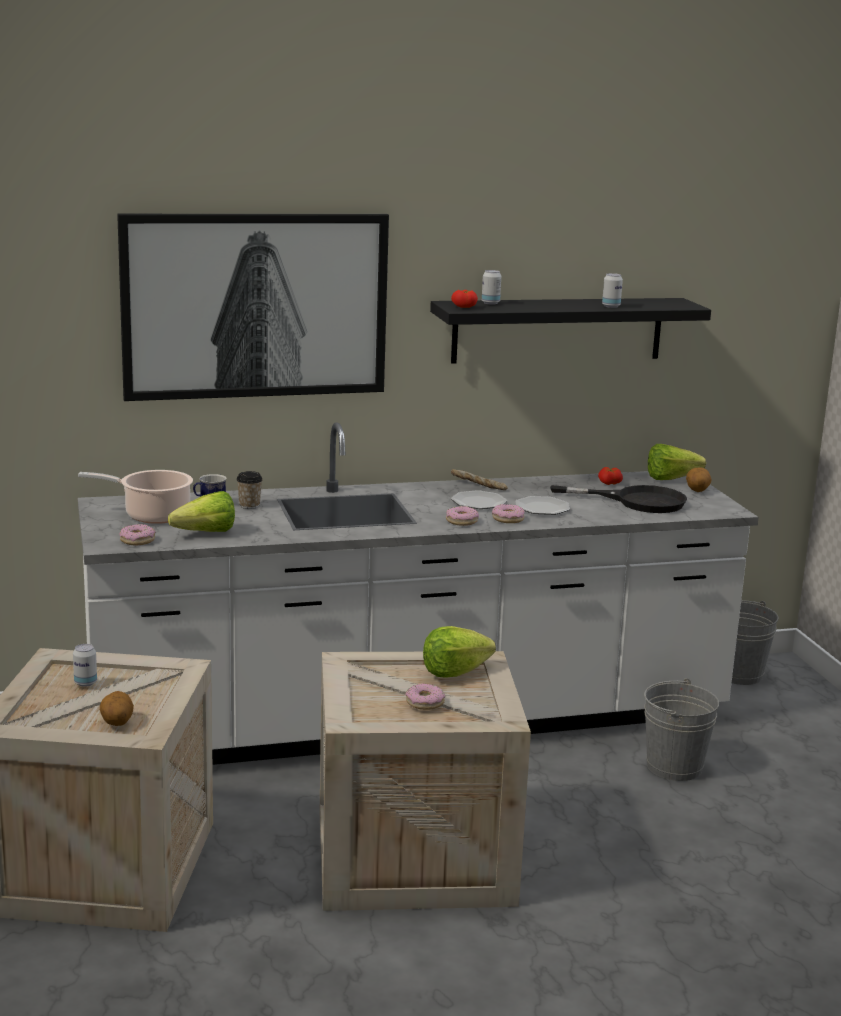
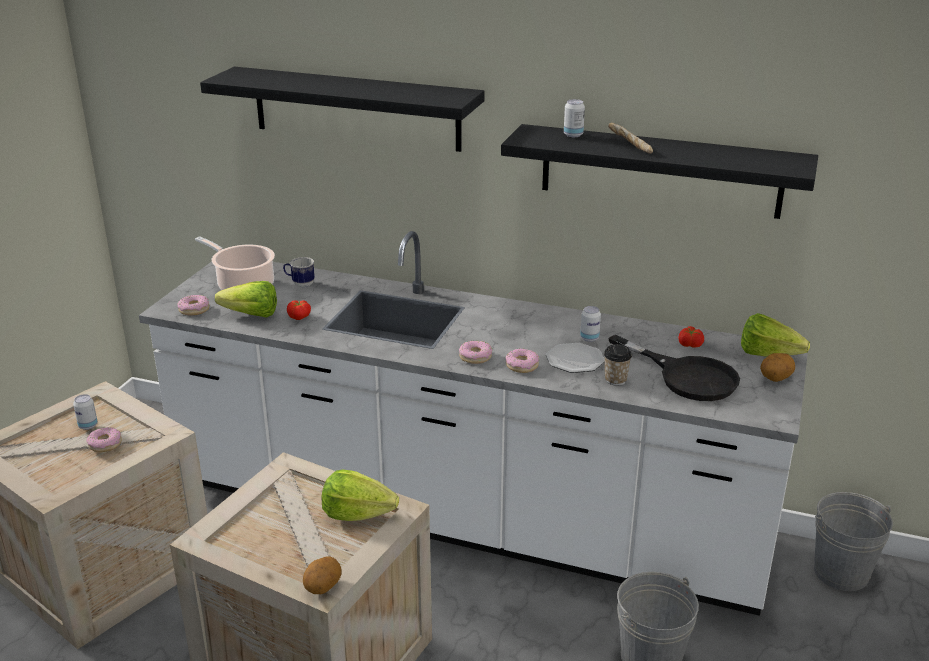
camera: 35 degrees right, 10 degrees up
(116, 723) = (58, 473): potato -> potato (322, 587)
(249, 505) = (328, 292): cup -> cup (615, 380)
(255, 305) = (356, 108): picture -> black shelf
(425, 702) = (288, 541): donut -> donut (105, 444)
(465, 307) = (535, 137): tomato -> tomato (300, 317)
(478, 486) = (553, 317): bread -> bread (629, 145)
(479, 502) = (524, 338): plate -> none
(611, 306) = (697, 157): can -> can (589, 338)

